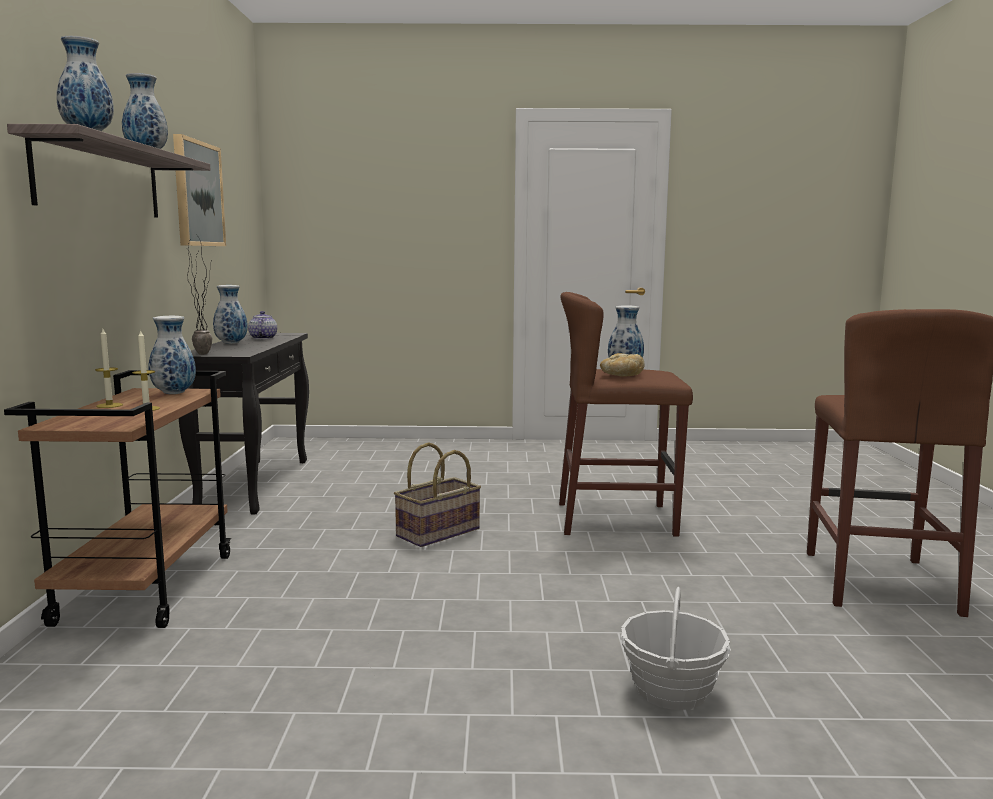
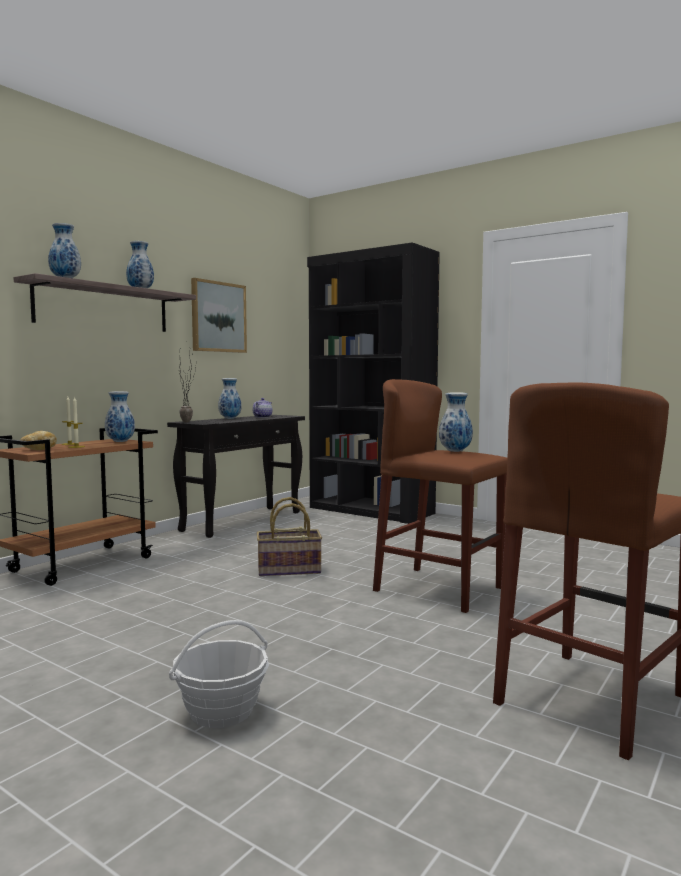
camera: 35 degrees right, 5 degrees down
(387, 446) = (371, 511): none -> black bookcase
(621, 376) = (431, 454): bread -> bread (39, 449)

